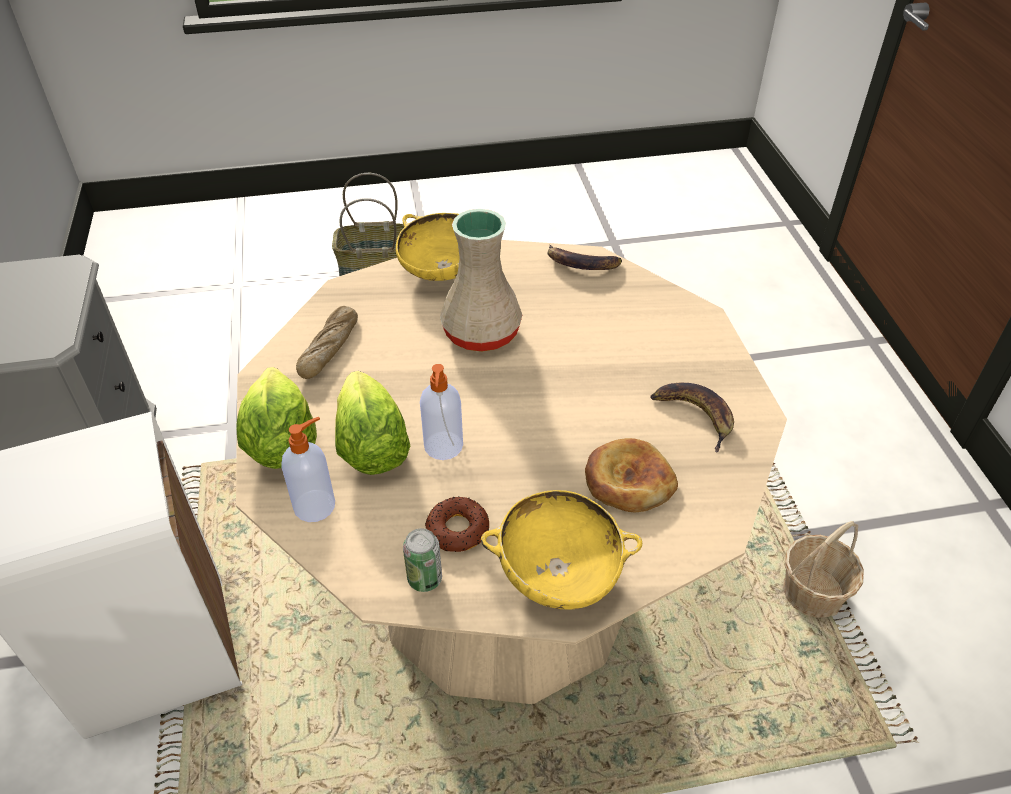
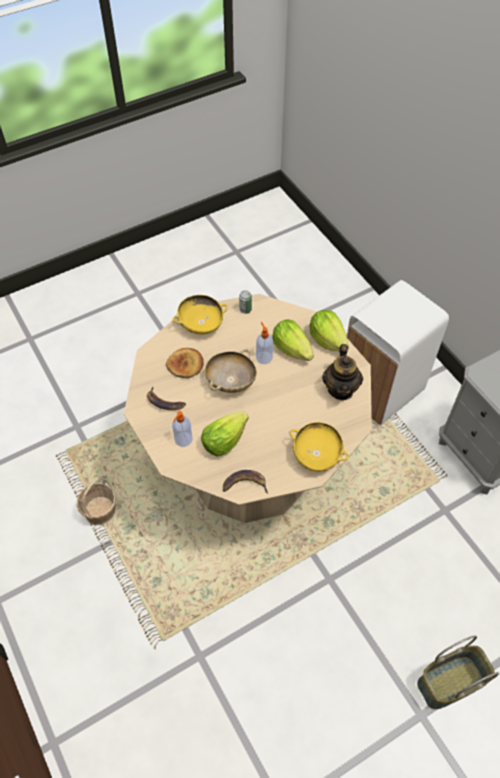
camera: 160 degrees right, 10 degrees up
(316, 505) = (298, 322): soap dispenser -> soap dispenser (183, 440)
(329, 348) = (341, 389): bread -> teapot
(457, 530) = (242, 328): donut -> none
(480, 334) = (276, 418): beige vase -> none
(539, 419) = (230, 381): none -> beige bowl
(594, 325) = (224, 441): none -> lettuce

